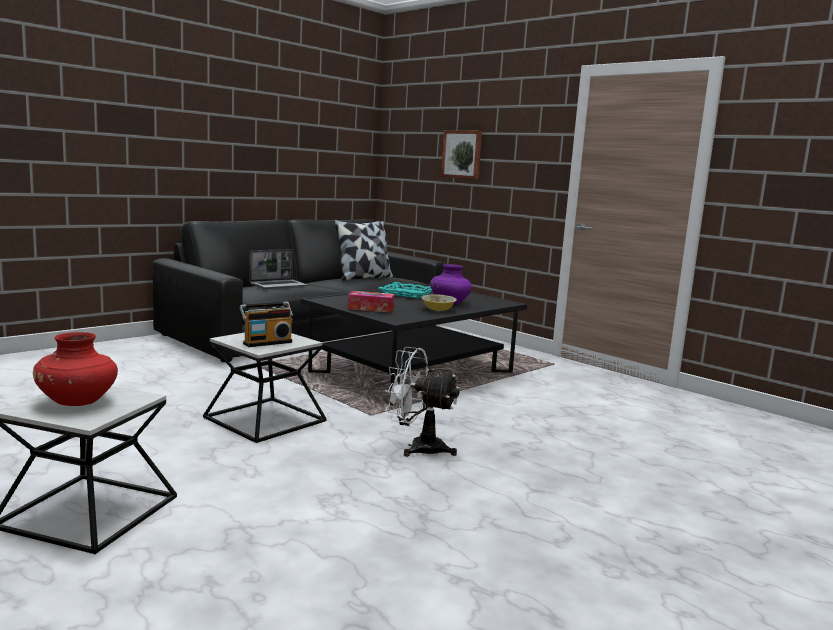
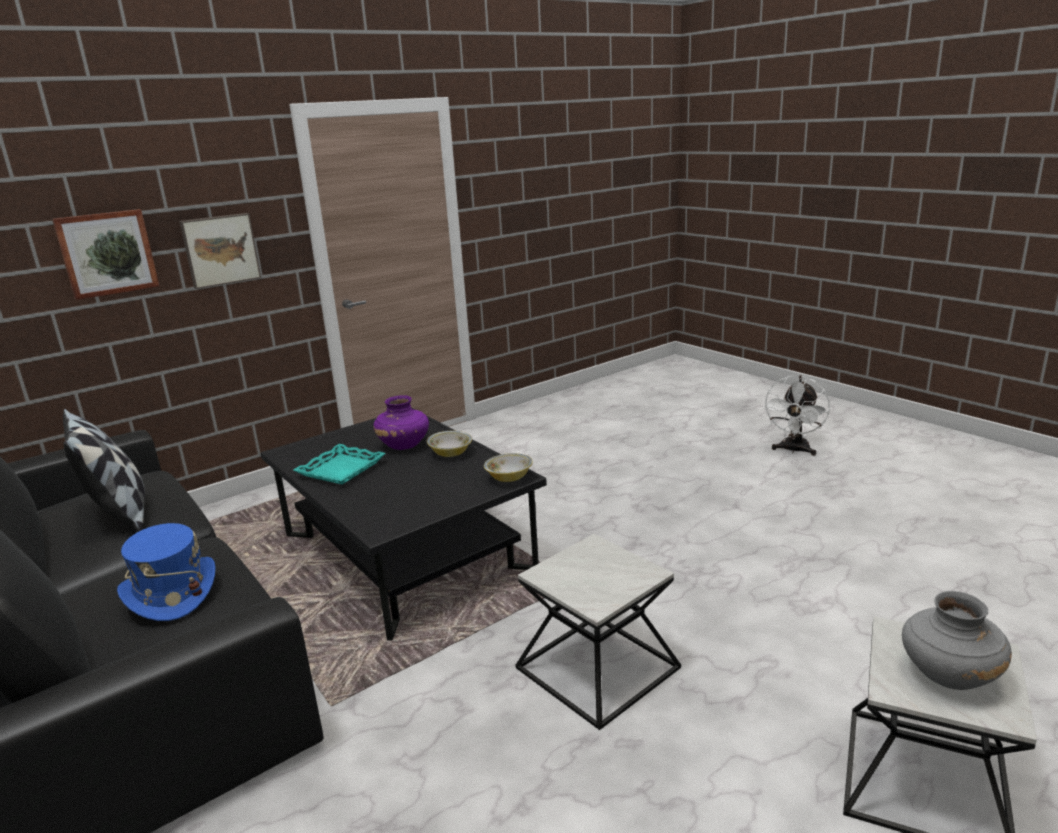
camera: 80 degrees left, 10 degrees up
(78, 402) = (948, 675): red vase -> grey vase
(266, 342) = (610, 571): radio -> none
(278, 285) = (171, 593): laptop -> blue hat
(371, 308) = (450, 492): tissue box -> none
(394, 318) = (509, 478): none -> bowl
(418, 447) = (661, 556): white fan -> white fan (794, 450)
(514, 164) = (220, 250): none -> picture

